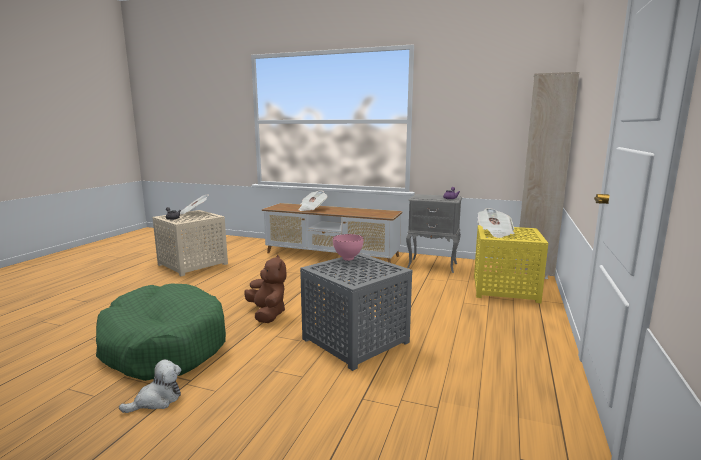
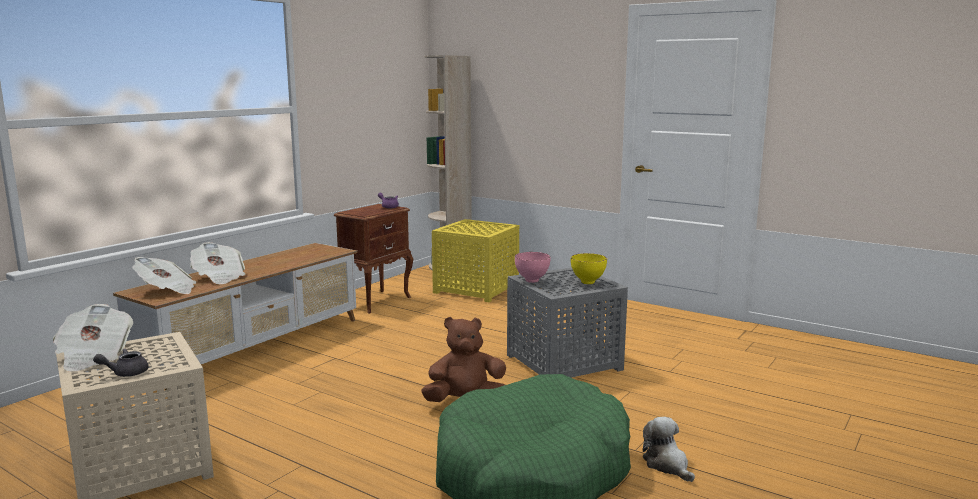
camera: 75 degrees left, 0 degrees up
(356, 275) = (588, 283): none -> yellow bowl
(432, 265) = (376, 301): grey nightstand -> brown nightstand
(495, 233) = (472, 230): newspaper -> newspaper (167, 290)

